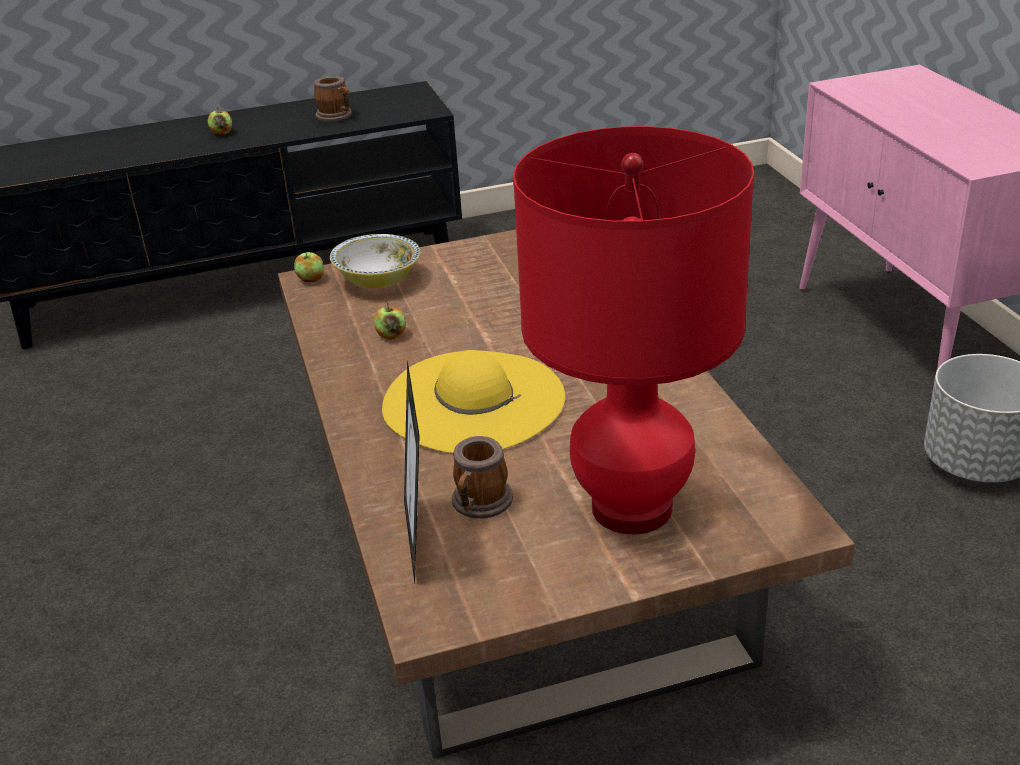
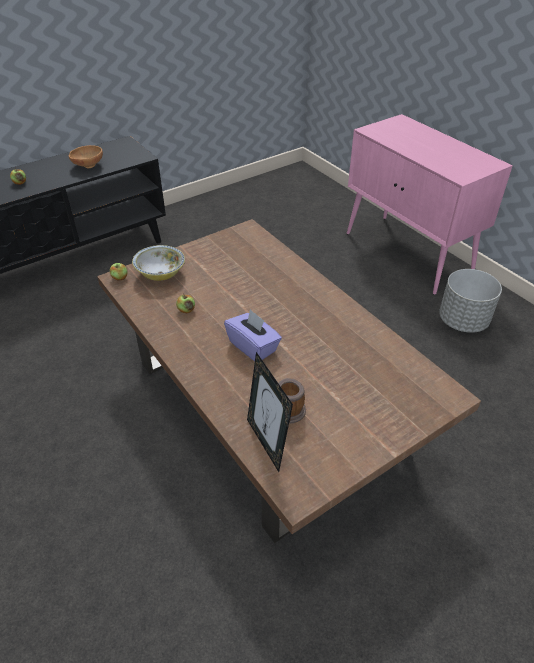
camera: 20 degrees left, 10 degrees up
(337, 116) = (88, 165): mug -> brown bowl
(473, 400) = (253, 346): yellow hat -> purple tissue box
(631, 508) = (367, 400): red table lamp -> none

